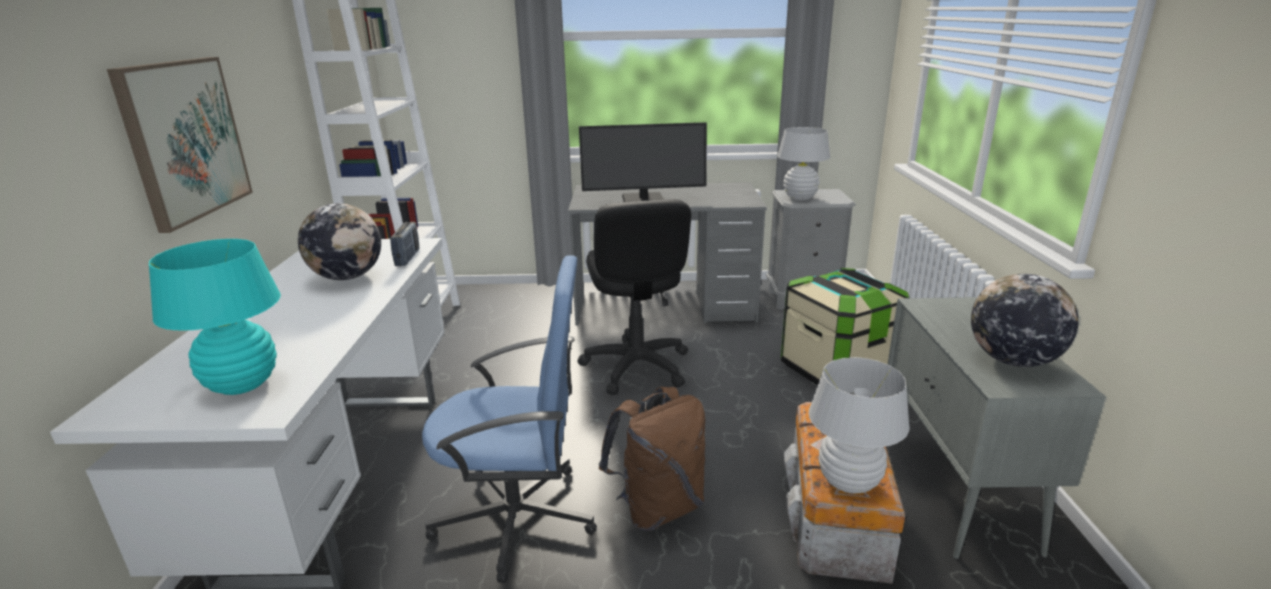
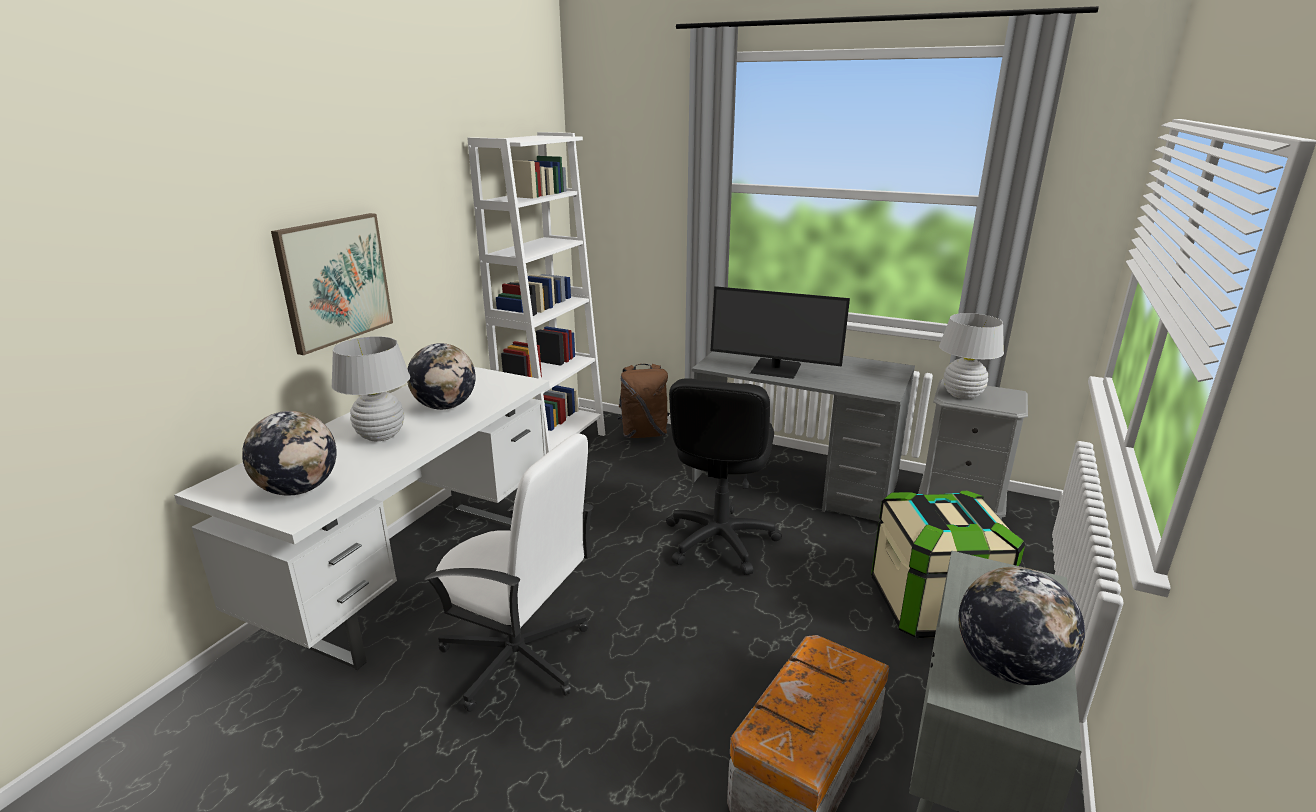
camera: 25 degrees right, 0 degrees up
(242, 385) = (299, 489): turquoise table lamp -> globe
(408, 258) = (504, 397): radio -> none
(518, 518) = (518, 657): blue office chair -> white office chair
(658, 507) = (639, 692): brown backpack -> brown backpack (644, 434)
(848, 482) = (784, 737): white table lamp -> white table lamp (381, 435)

